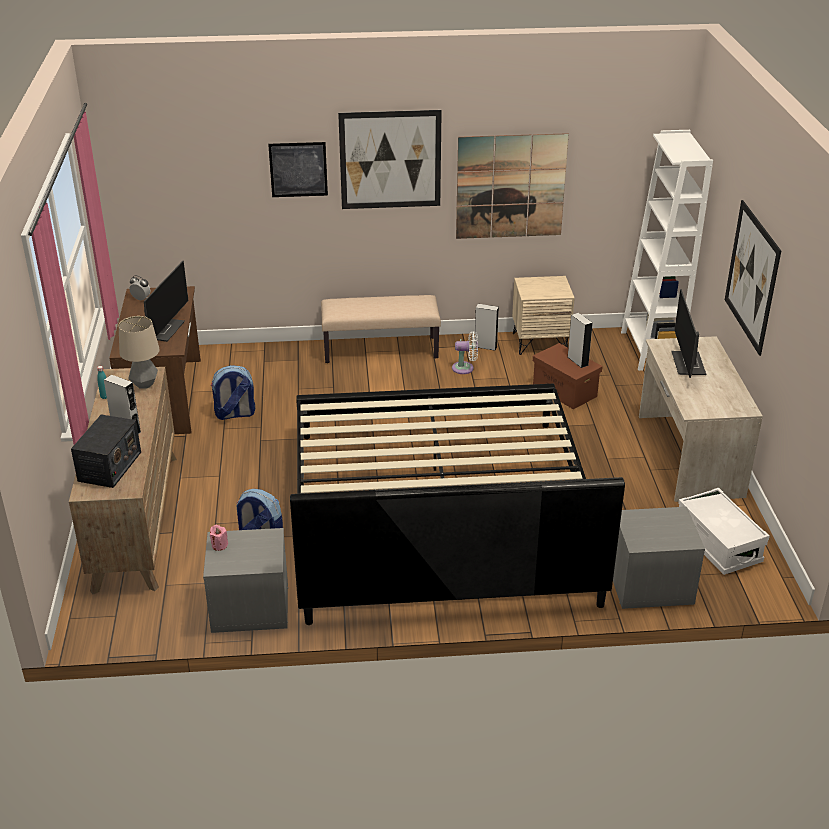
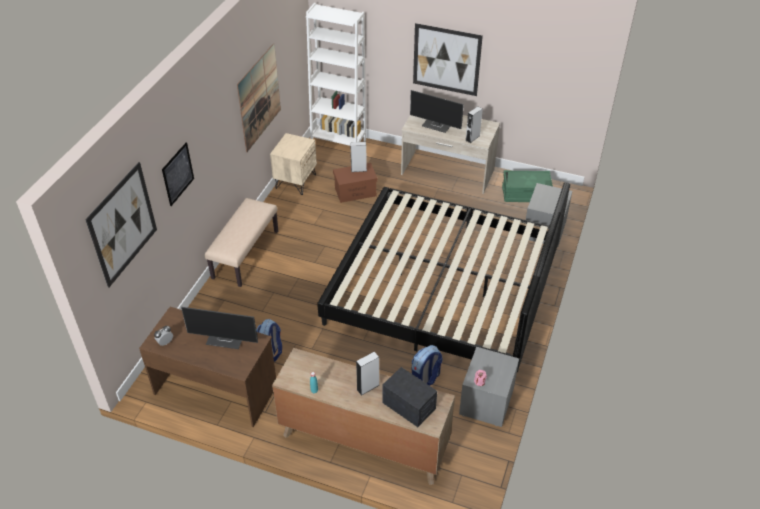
camera: 65 degrees left, 10 degrees up
(144, 384) = (311, 364): table lamp -> none
(164, 330) = (226, 339): monitor -> monitor turned 150 degrees clockwise
(390, 160) = (213, 127): picture -> picture (123, 224)
(465, 368) = (299, 223): white fan -> none
(485, 346) = (281, 205): grey speaker -> grey speaker (472, 138)
(718, 545) = (525, 194): white storage box -> green storage box

